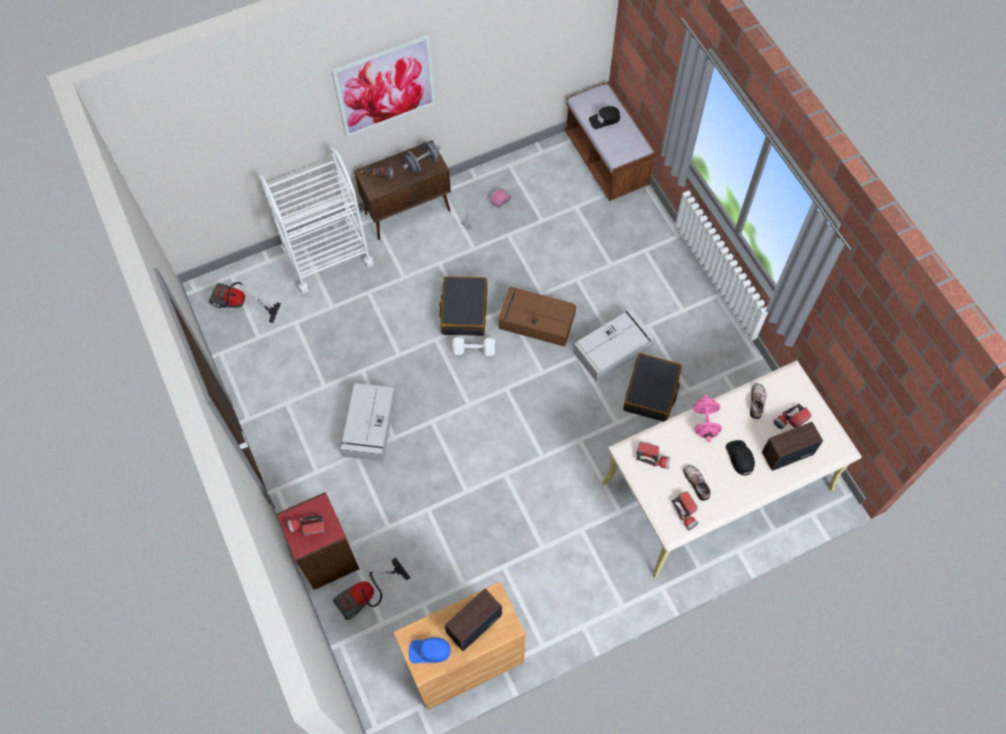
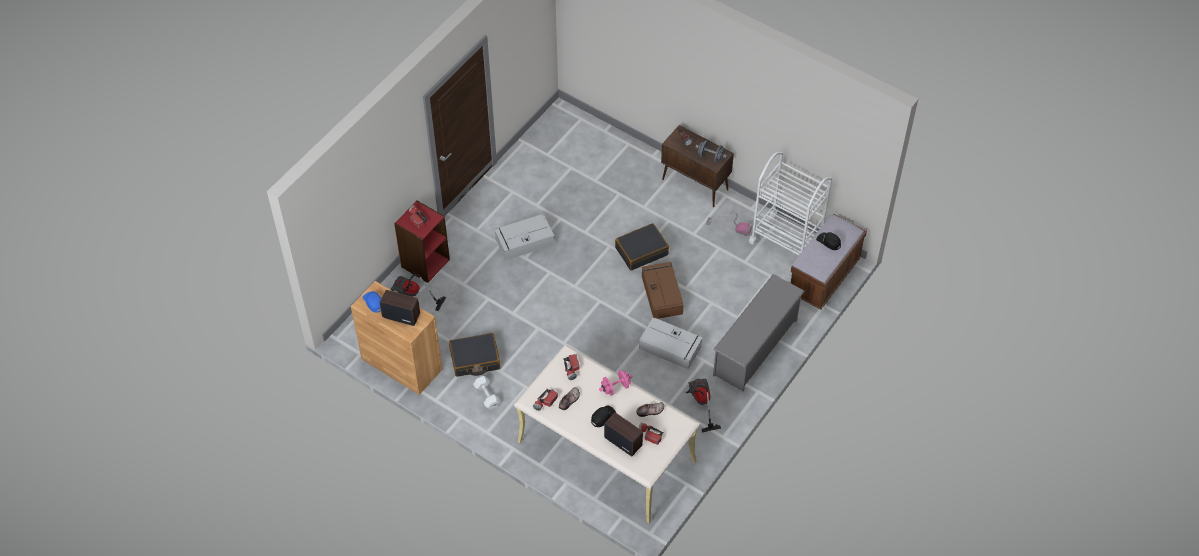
camera: 60 degrees right, 10 degrees down
(238, 306) = (562, 133): vacuum cleaner -> vacuum cleaner (700, 403)
(327, 256) = (630, 159): white cart -> white cart (786, 241)
(385, 86) = (713, 88): picture -> none
(475, 350) = (616, 271): white dumbbell -> white dumbbell (487, 396)
(651, 392) = (652, 384): black suitcase -> black suitcase (475, 359)
(659, 268) = (755, 347): none -> grey shoe rack

